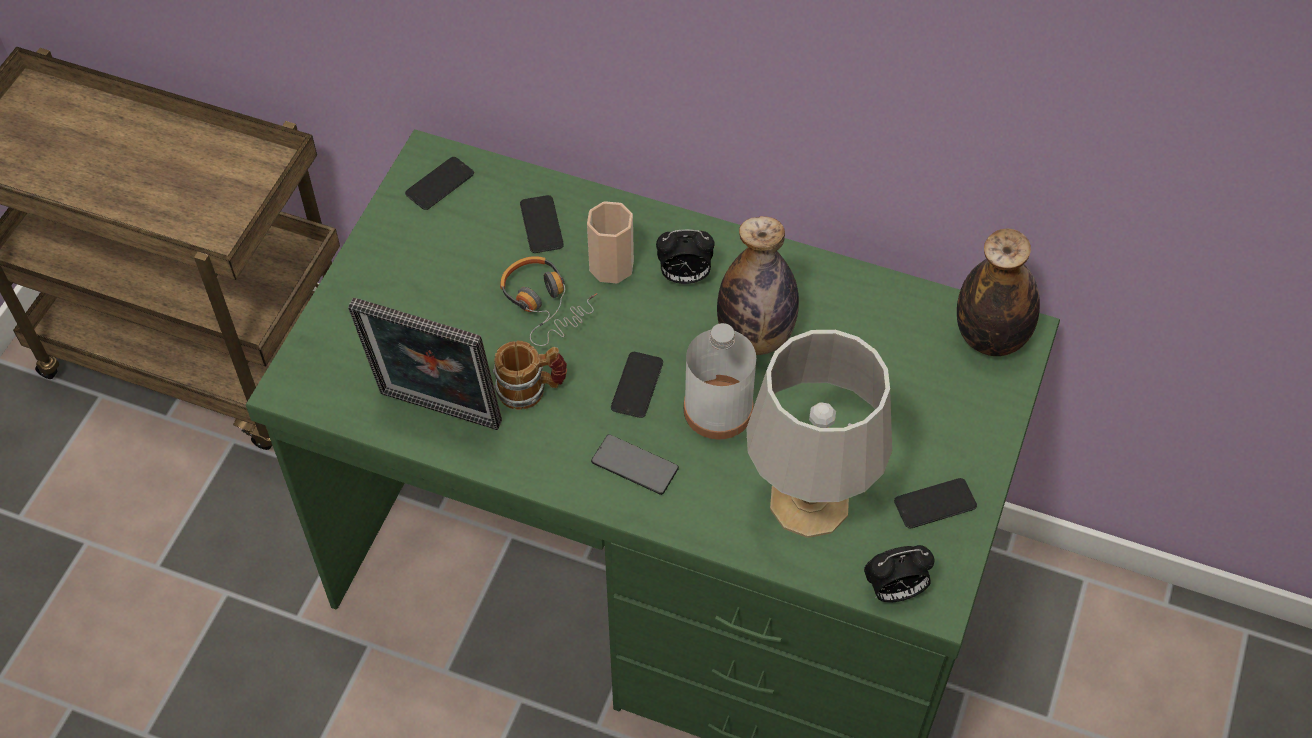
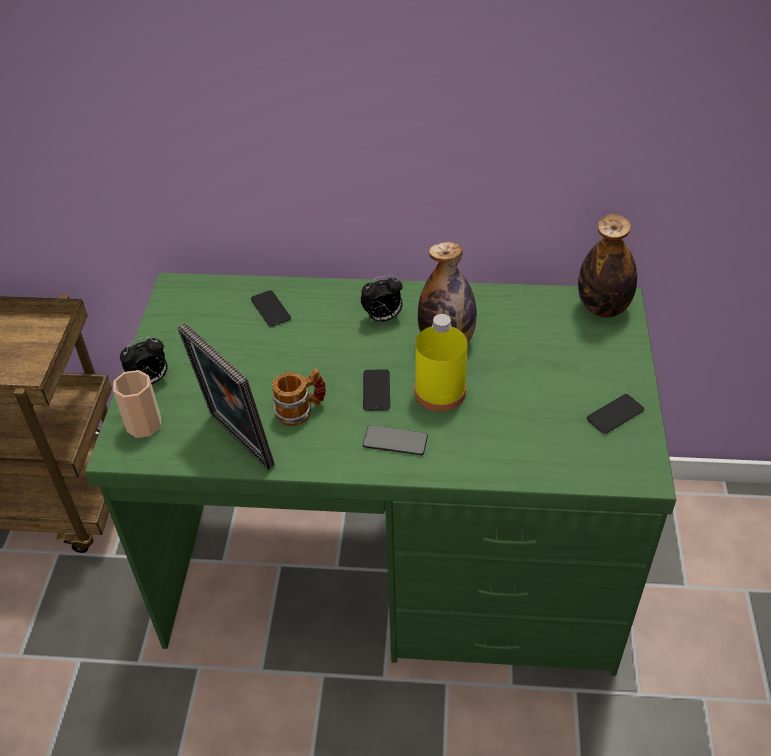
camera: 15 degrees left, 10 degrees down
(437, 414) = (236, 443): picture frame -> picture frame turned 45 degrees clockwise
(440, 184) = (189, 300): phone -> none
(545, 304) = (291, 356): headphones -> none
(611, 266) = (329, 323): cup -> cup (144, 424)
(718, 409) = (440, 392): white bottle -> yellow bottle
(807, 501) = (527, 434): grey table lamp -> none
(894, 591) = (614, 476): alarm clock -> alarm clock (150, 380)

